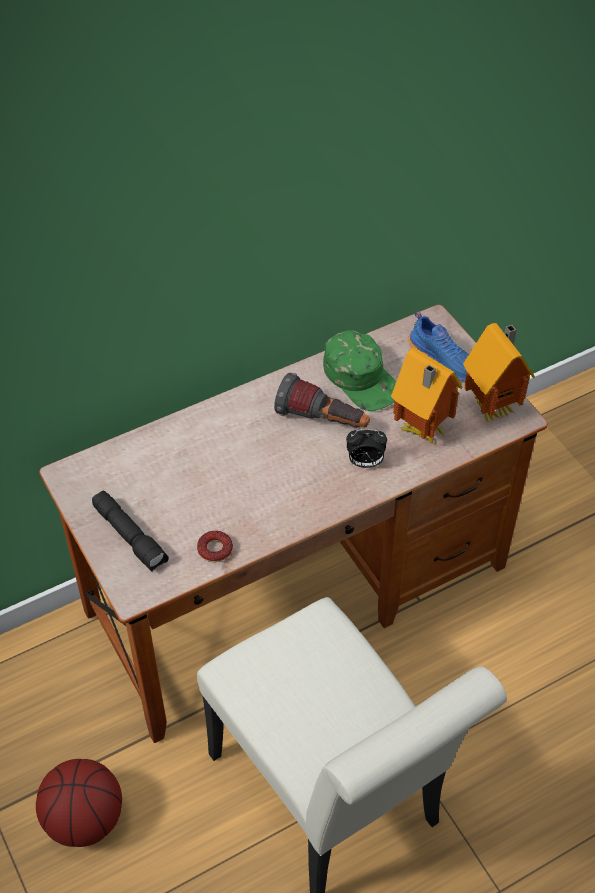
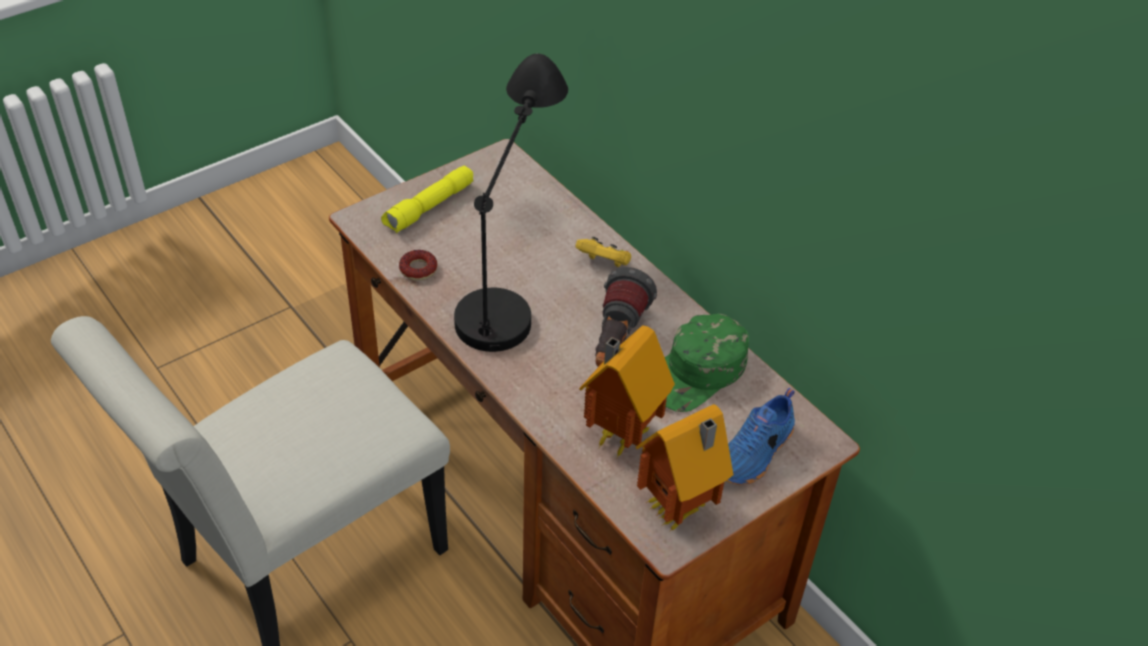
camera: 80 degrees right, 5 degrees down
(84, 818) = (284, 368): basketball -> none
(131, 536) = (429, 208): black flashlight -> yellow flashlight
(231, 417) = (604, 263): none -> yellow game controller
(237, 482) = (511, 277): none -> black table lamp
(365, 463) = (557, 383): alarm clock -> none

